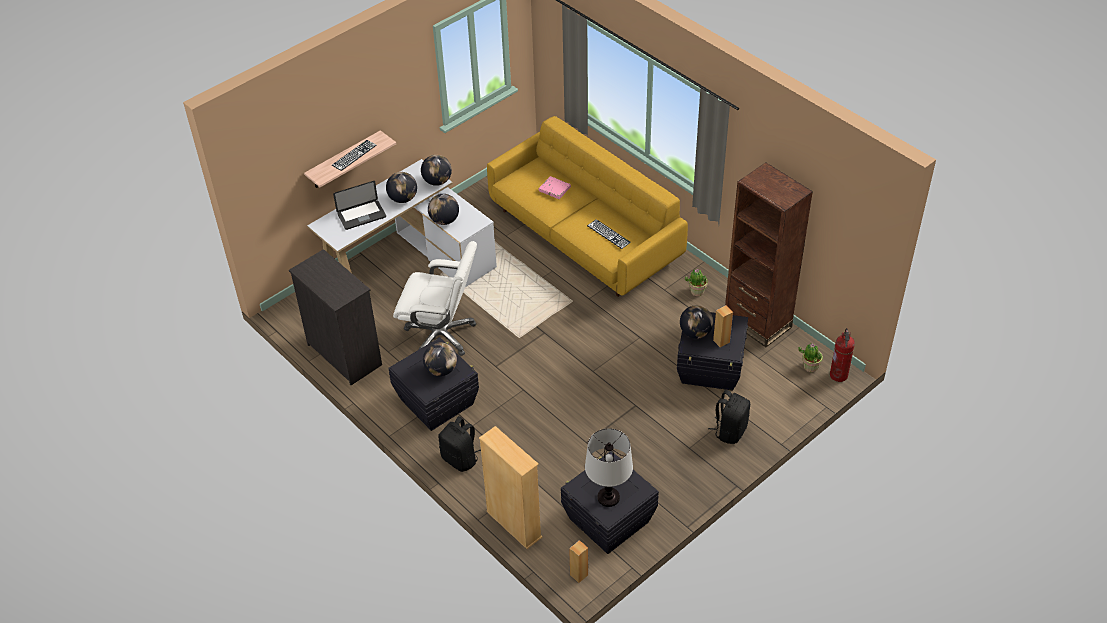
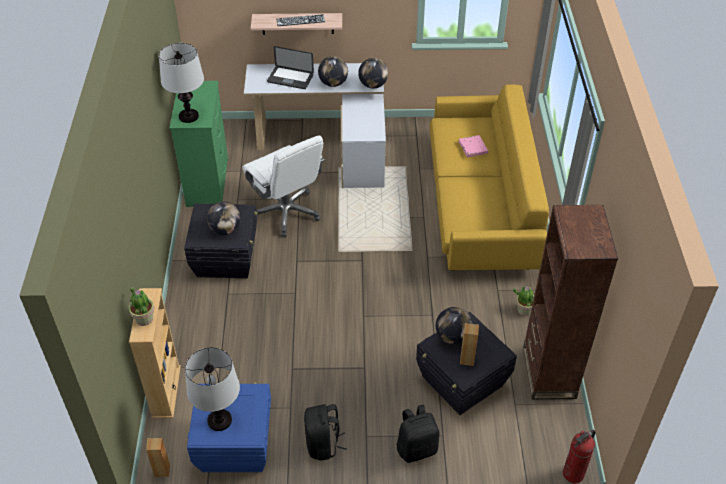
camera: 40 degrees right, 0 degrees up
(339, 292) = (188, 116): none -> table lamp
(344, 354) = (208, 182): black dresser -> green dresser
(444, 220) = (350, 118): globe -> none
(460, 459) = (191, 312): black backpack -> black backpack (323, 444)
(608, 234) = (475, 208): keyboard -> none
(608, 520) = (234, 444): black storage box -> blue storage box
(810, 366) = (554, 446): potted plant -> potted plant (144, 318)

